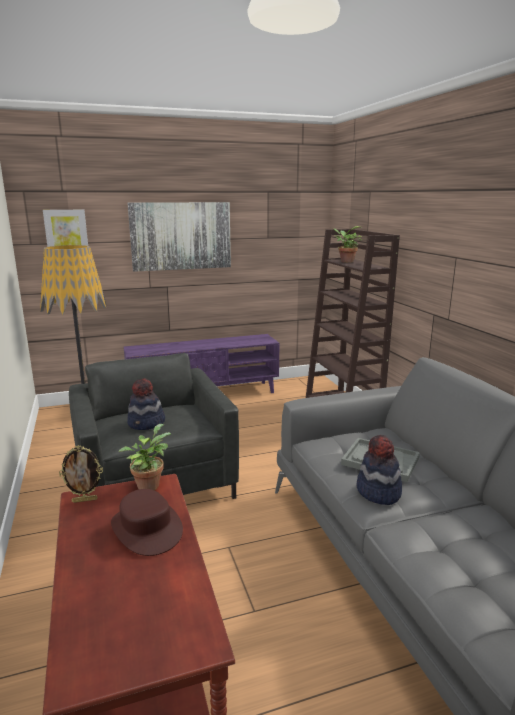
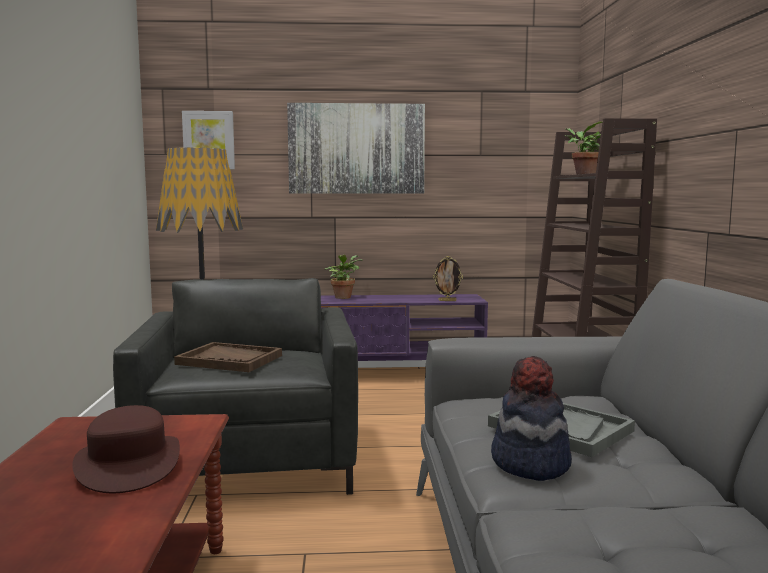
camera: 15 degrees right, 10 degrees down
(85, 500) = (78, 427): picture frame -> picture frame (447, 300)
(146, 423) = (230, 360): hat -> brown tray
(148, 484) = (178, 420): potted plant -> potted plant (343, 297)

